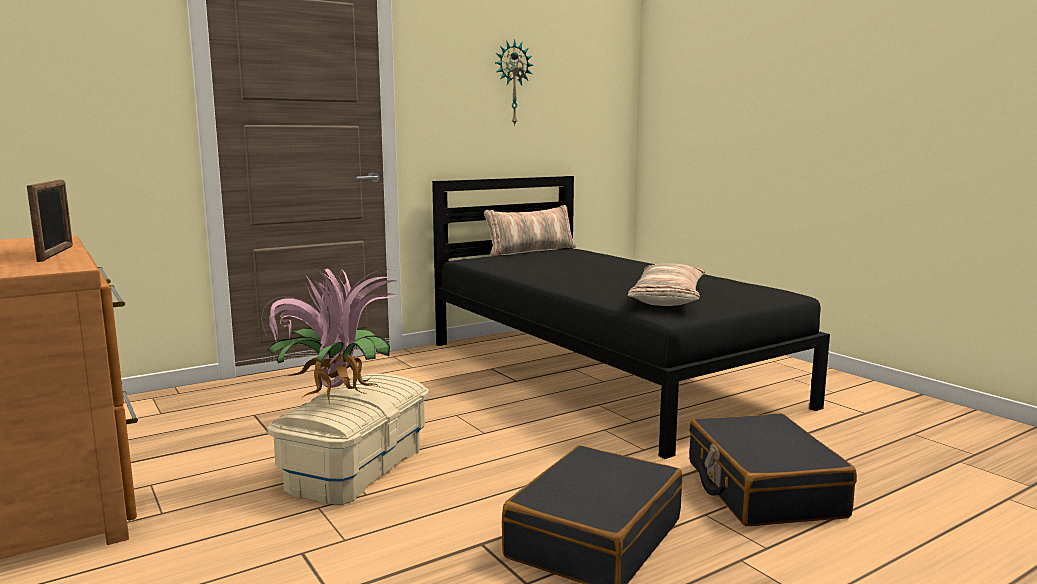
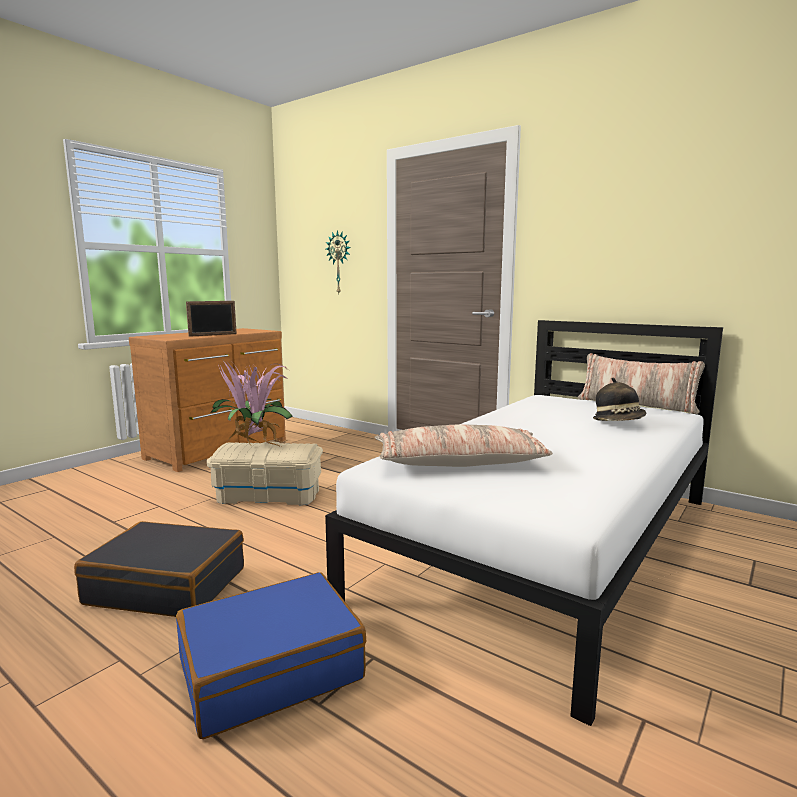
camera: 70 degrees right, 0 degrees up
(512, 83) = (645, 220): wall clock -> wall clock (339, 262)
(591, 259) = (619, 422): none -> hat
(604, 372) = (550, 543): black bed -> white bed
(762, 489) = (270, 668): black suitcase -> blue suitcase

